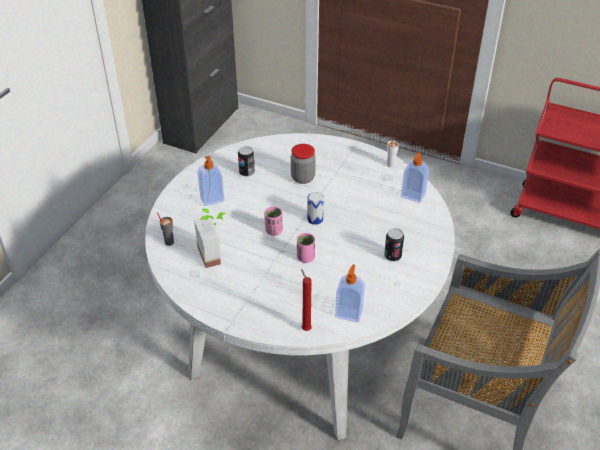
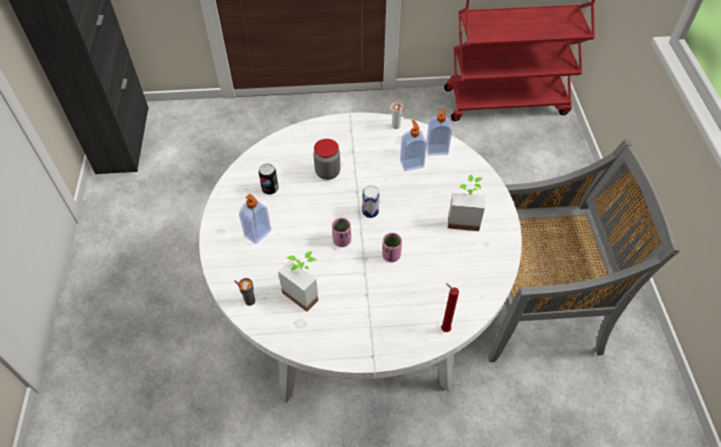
camera: 30 degrees left, 10 degrees up
(349, 313) = (469, 294): soap dispenser -> soap dispenser (411, 163)
(392, 256) = (463, 218): can -> potted plant

